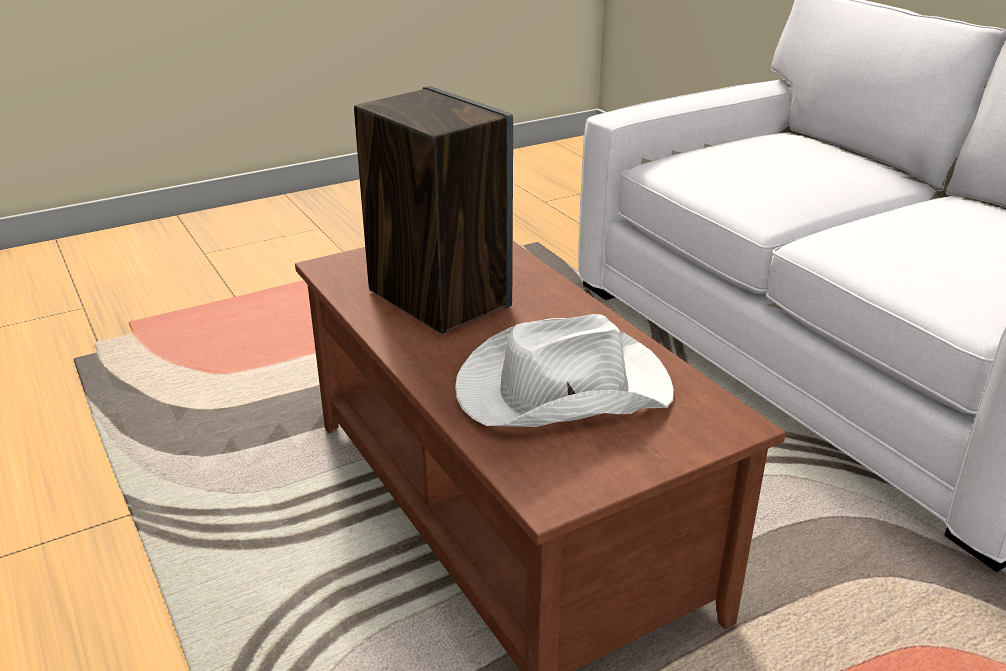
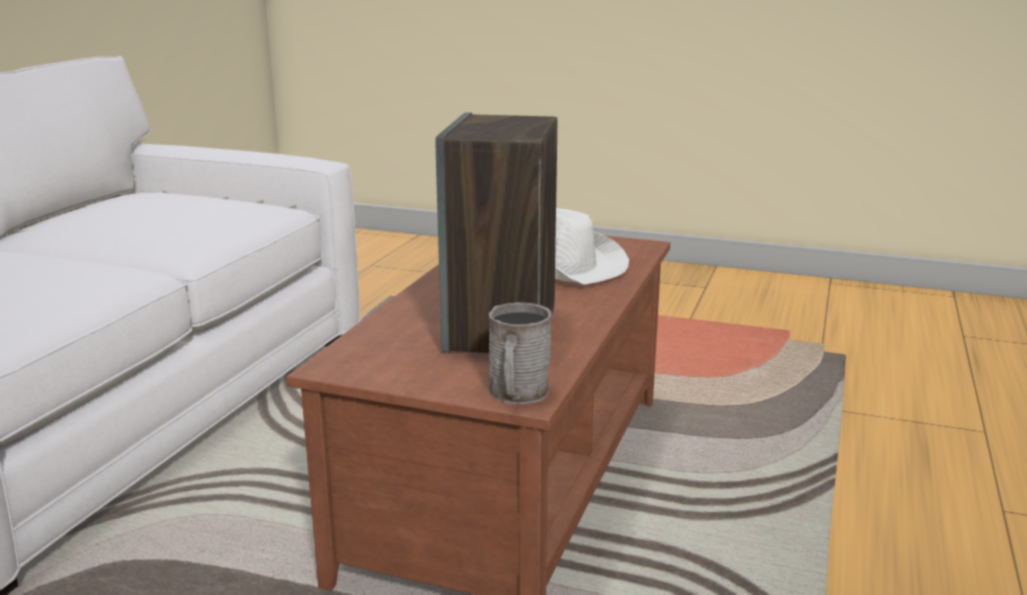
camera: 130 degrees left, 10 degrees down
(336, 265) = (517, 394): none -> grey mug

